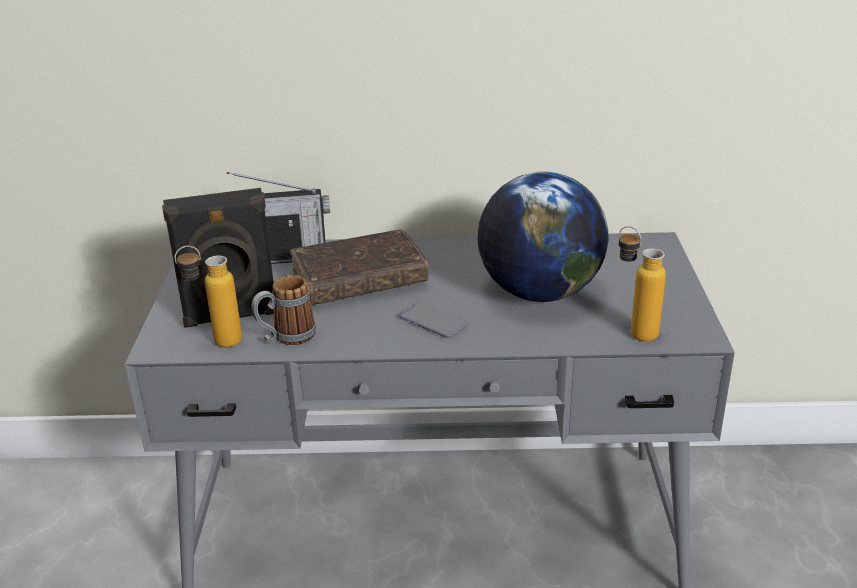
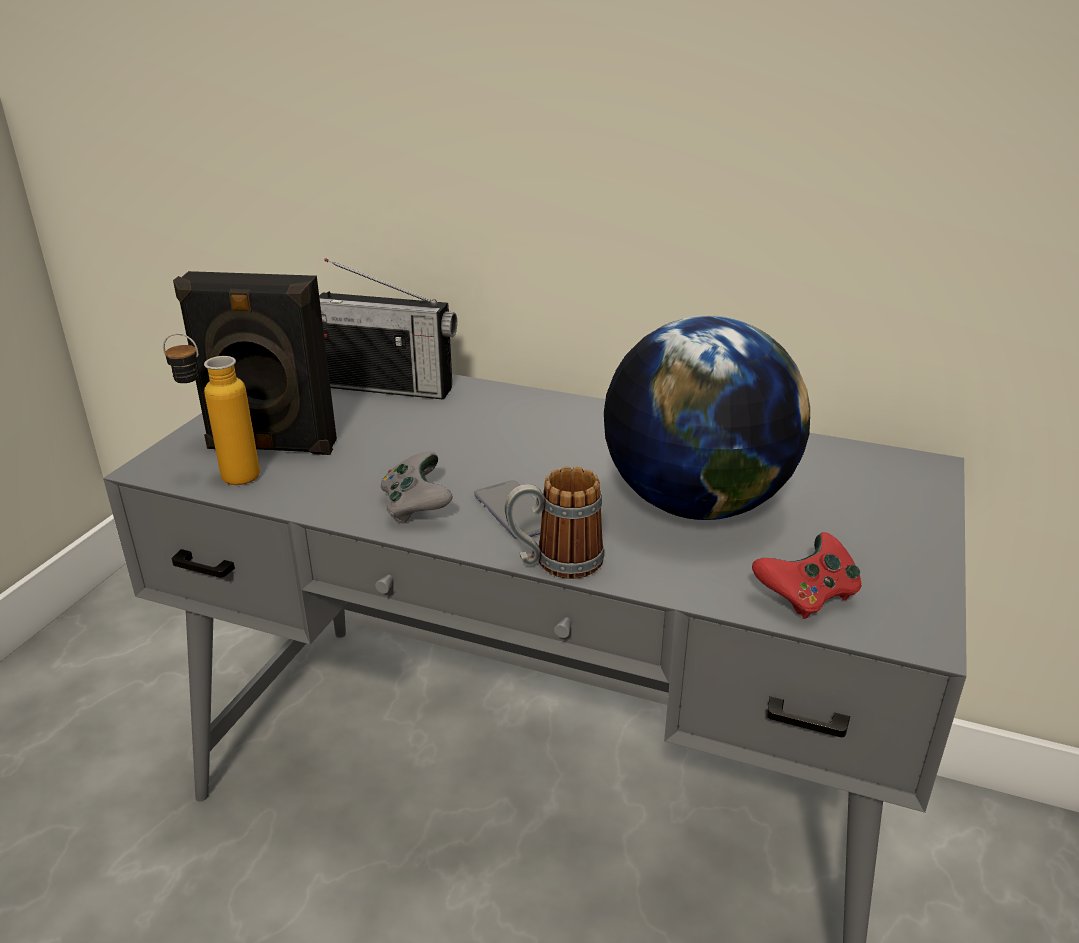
camera: 20 degrees right, 0 degrees up
(286, 338) = (311, 489): mug -> mug (555, 563)
(359, 280) = (463, 434): brown book -> none
(367, 333) = (416, 506): none -> grey game controller
(633, 331) = (807, 596): bottle -> red game controller

